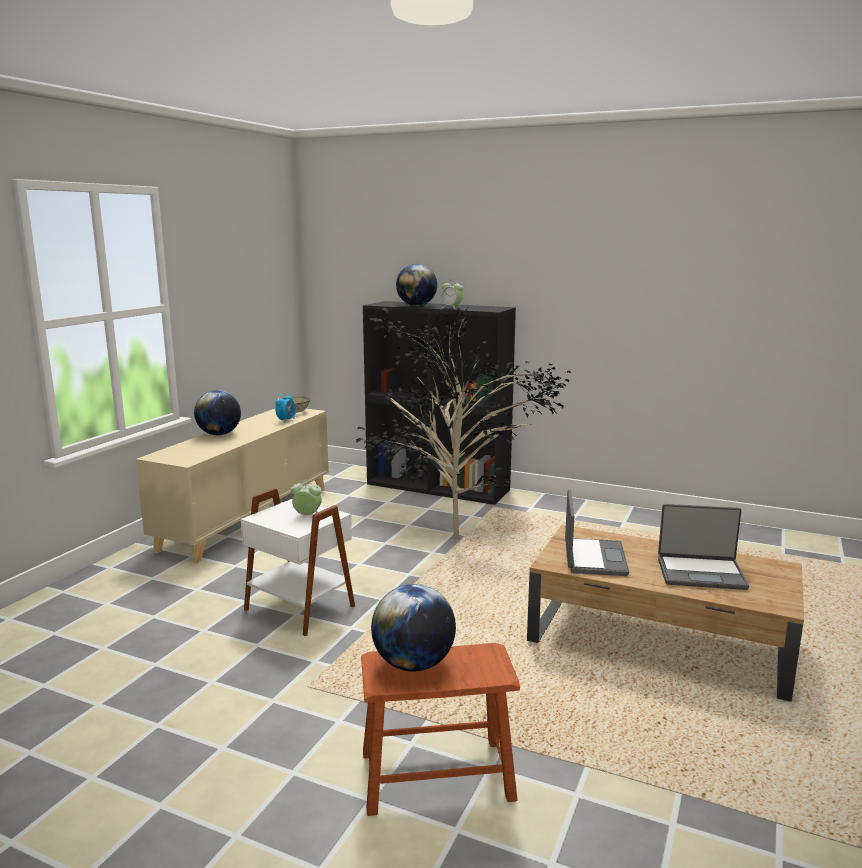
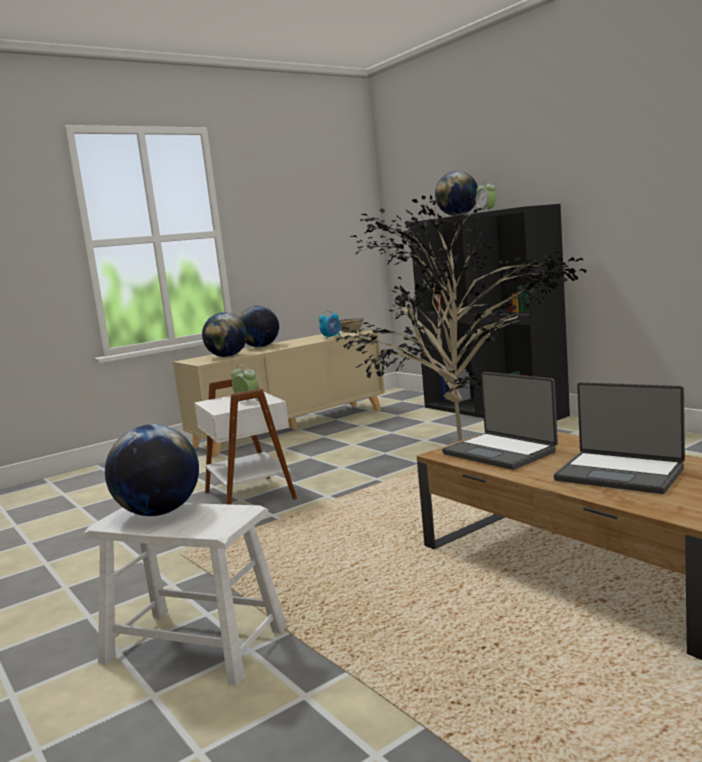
camera: 30 degrees right, 5 degrees down
(202, 451) = (227, 356): none -> globe
(436, 775) = (195, 645): brown stool -> white stool
(593, 558) = (500, 452): laptop -> laptop turned 105 degrees clockwise

